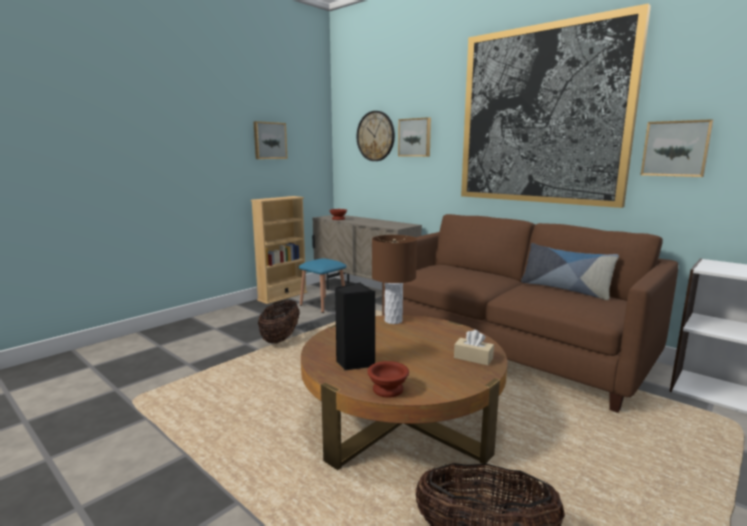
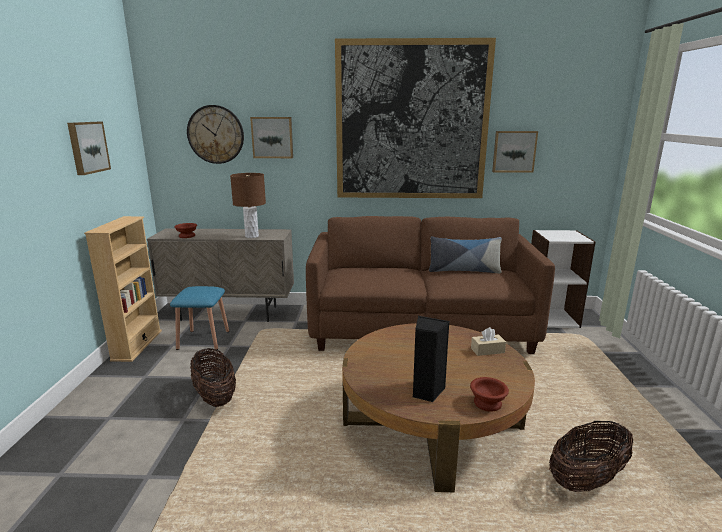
camera: 40 degrees left, 5 degrees up
(393, 321) = (382, 338): brown table lamp -> brown table lamp (252, 236)

